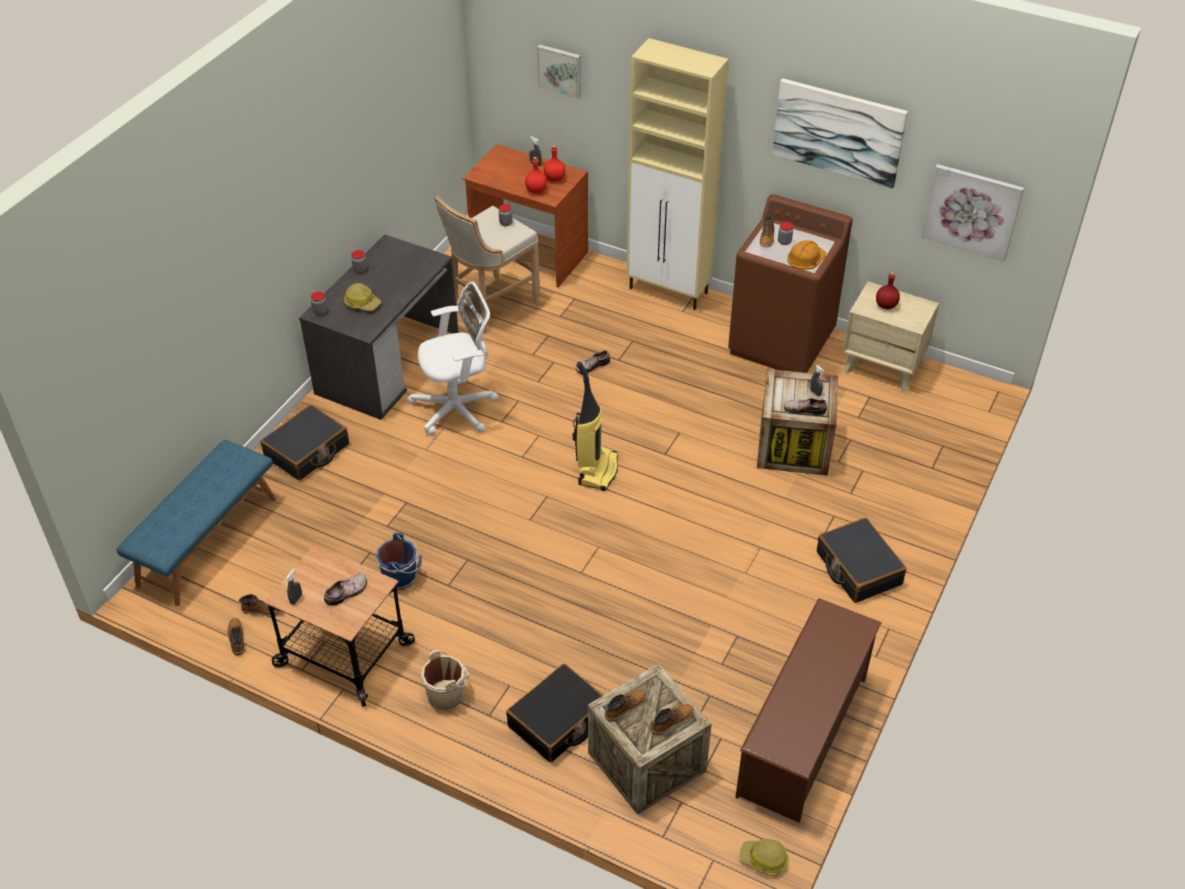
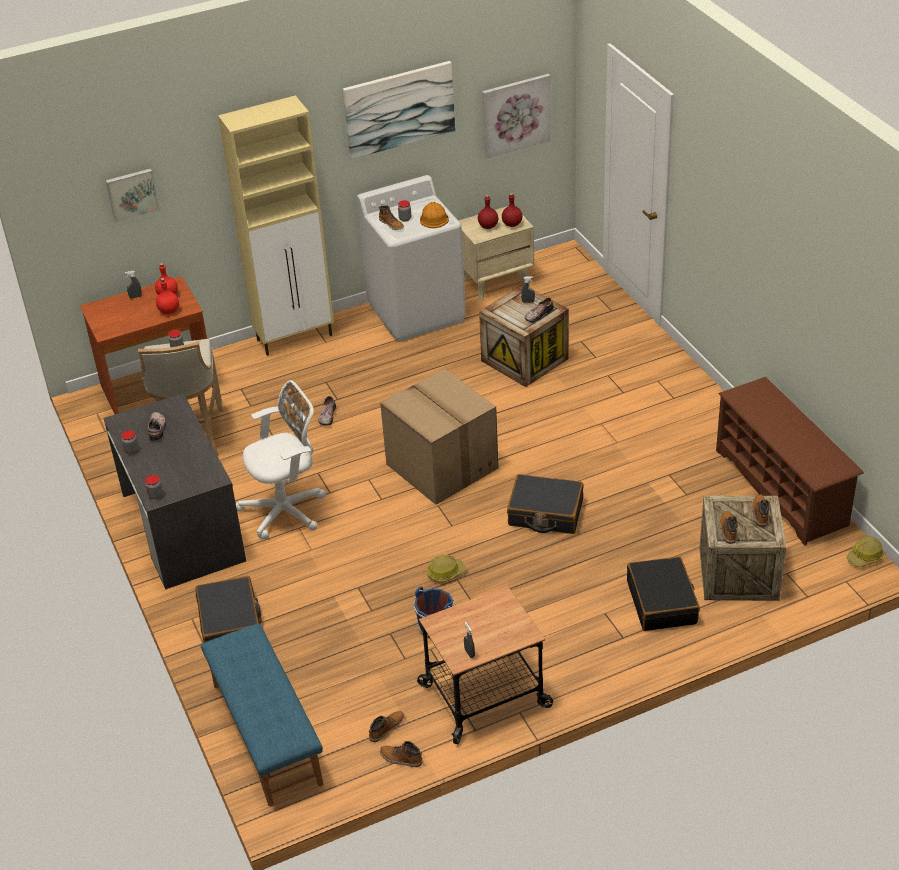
camera: 50 degrees left, 5 degrees down
(347, 593) = (492, 620): shoe -> shoe (158, 429)
(362, 303) = (176, 466): hard hat -> hard hat (446, 573)
(447, 694) = (581, 652): beige bucket -> none
(458, 409) = (287, 510): white office chair -> white office chair turned 45 degrees clockwise
(597, 470) = (440, 466): vacuum cleaner -> cardboard box
(782, 342) = (417, 312): brown washing machine -> white washing machine
(858, 568) = (665, 389): black suitcase -> black suitcase (545, 513)
(907, 318) = (511, 224): none -> red bottle

